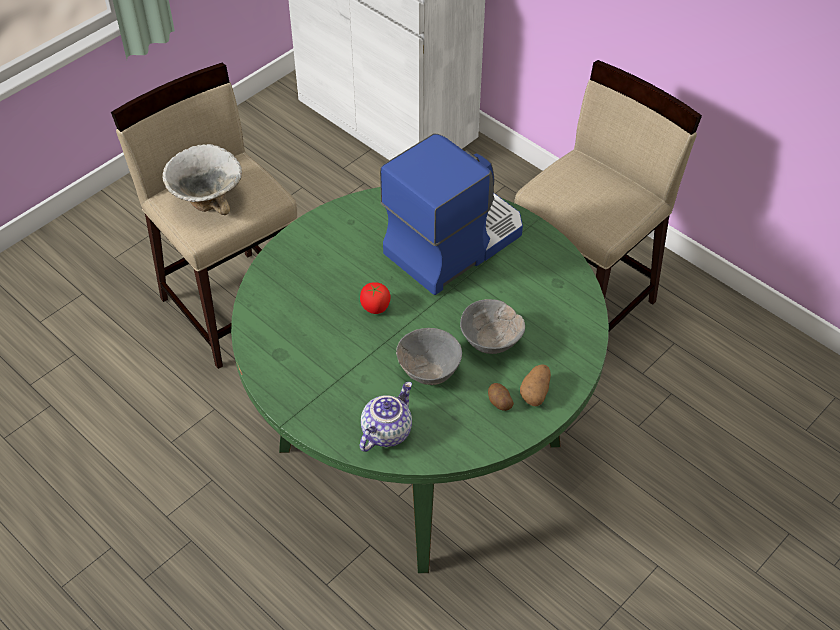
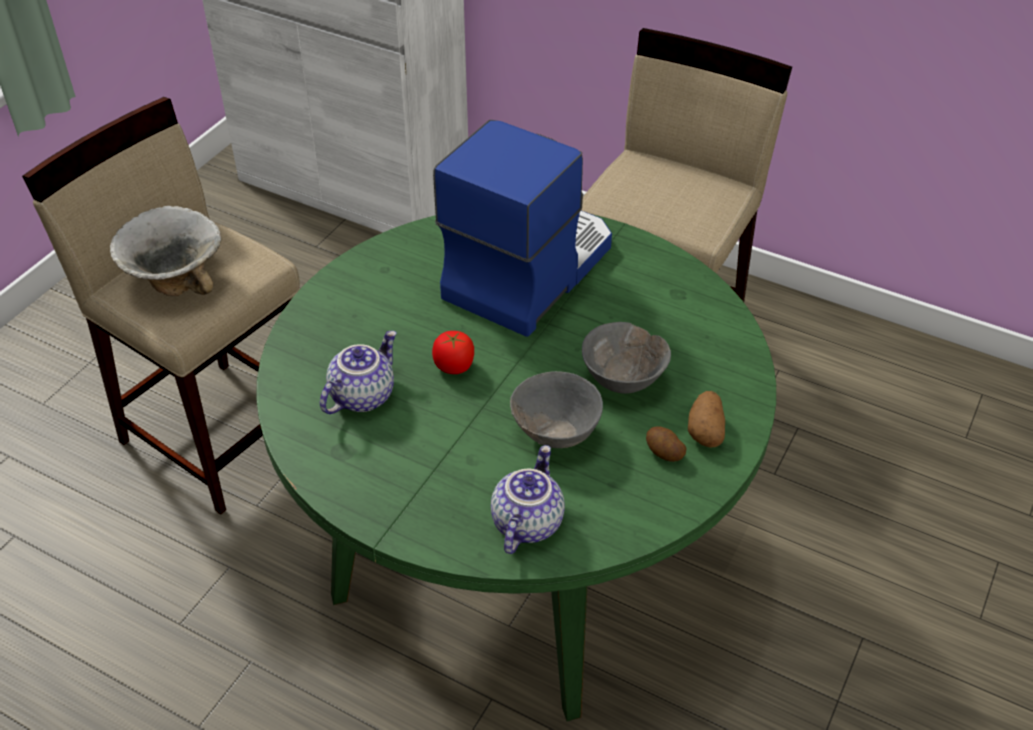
camera: 15 degrees left, 5 degrees down
(305, 316) = (361, 395): none -> teapot

